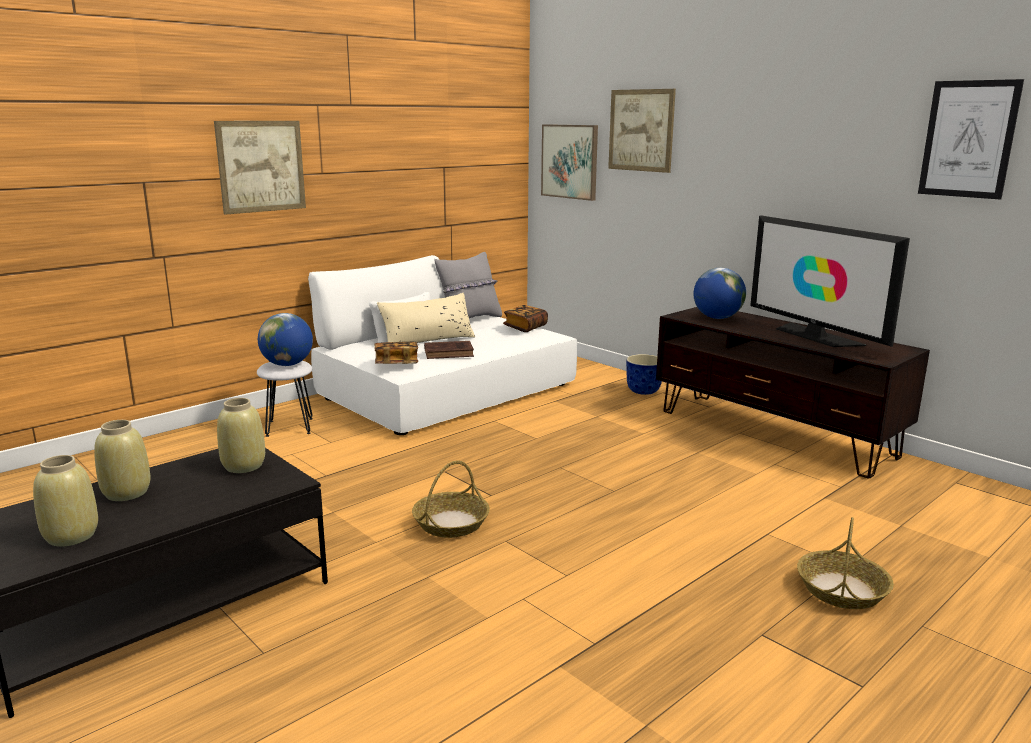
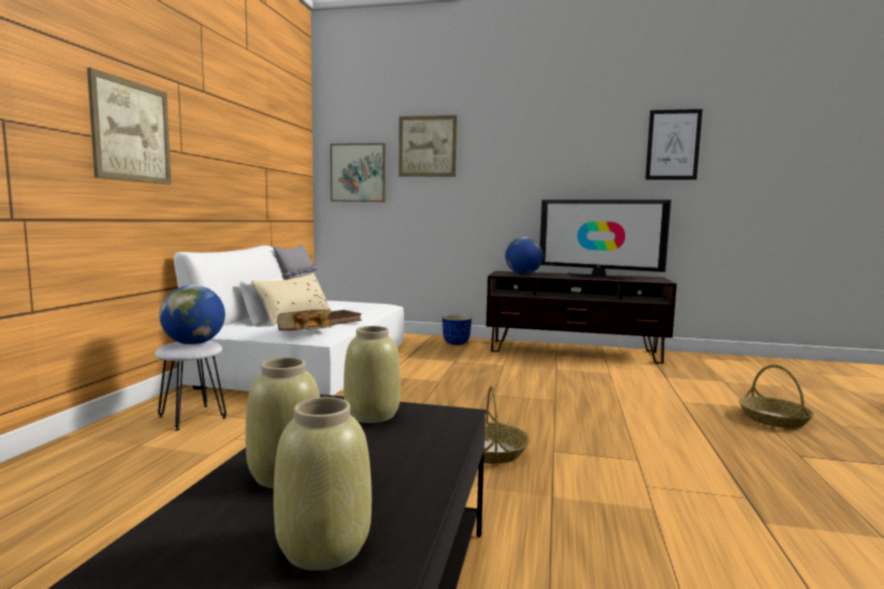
camera: 35 degrees left, 10 degrees down
(525, 327) = (358, 302): book -> none

